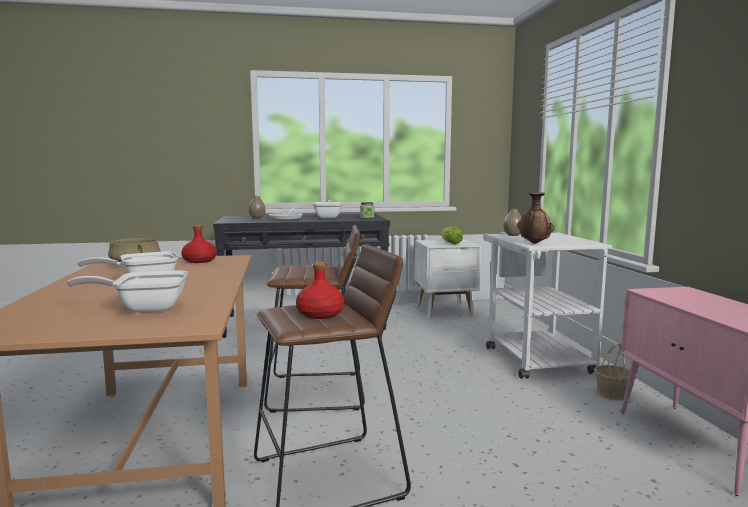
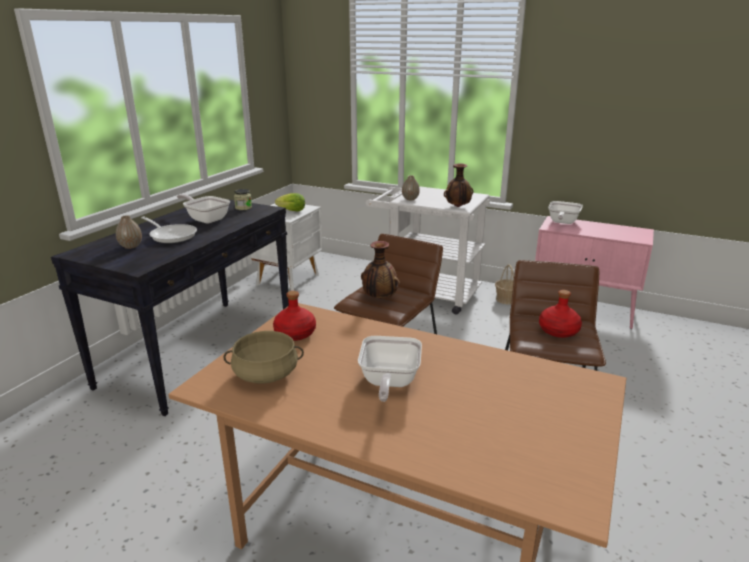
camera: 55 degrees left, 15 degrees up
(145, 308) = (521, 397): frying pan -> frying pan (562, 222)
(301, 270) = (379, 298): none -> vase

